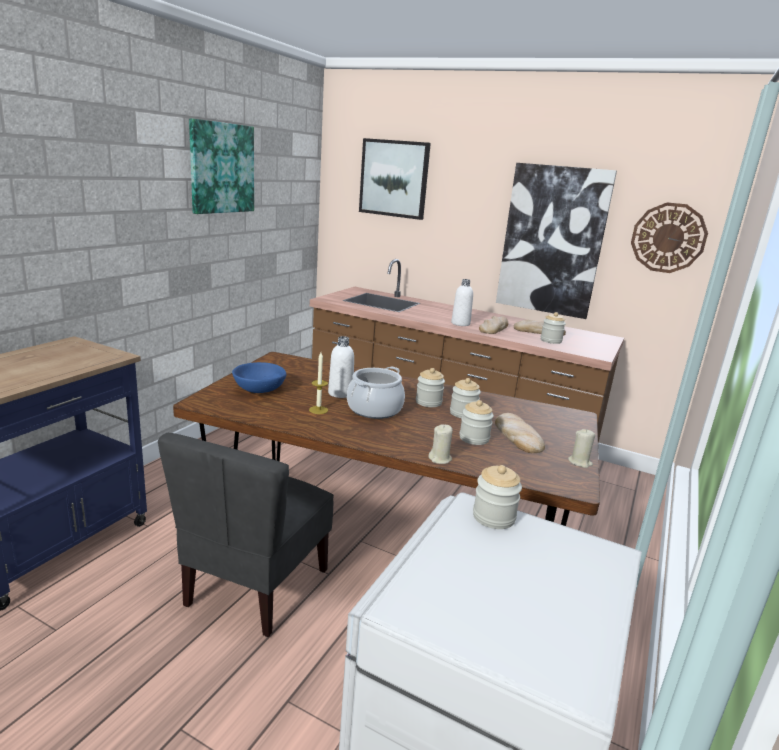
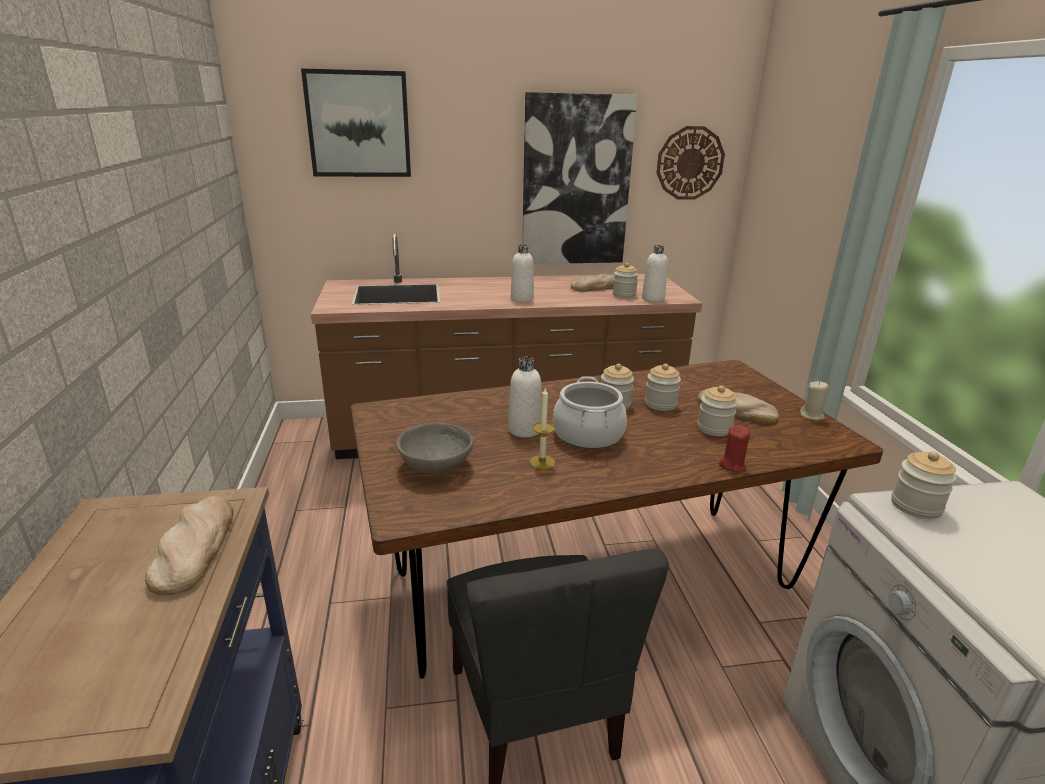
camera: 35 degrees left, 5 degrees up
(221, 168) = (155, 137): picture -> none
(260, 390) = (437, 465): blue bowl -> grey bowl
(440, 459) = (732, 465): beige candle -> red candle
(493, 328) = (558, 295): bread -> bread (195, 547)
(571, 349) = (653, 298): none -> white bottle

